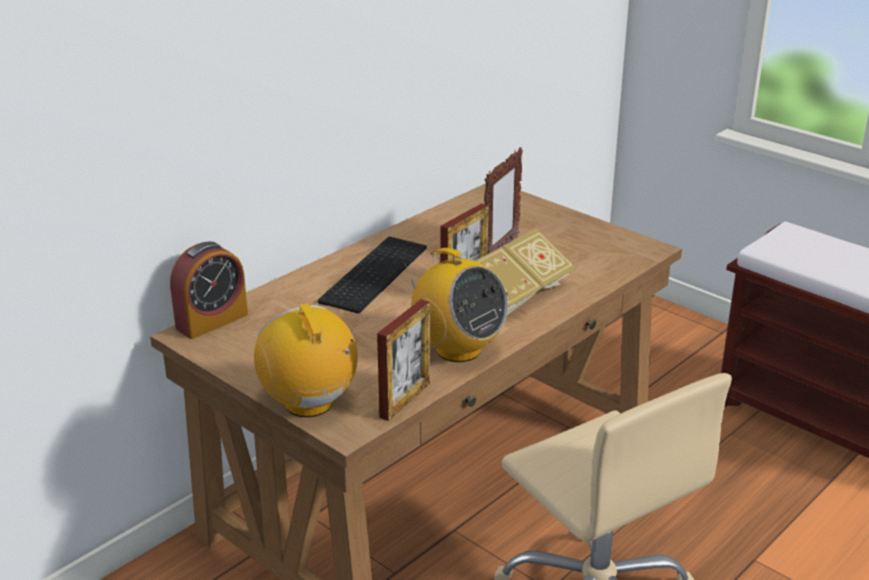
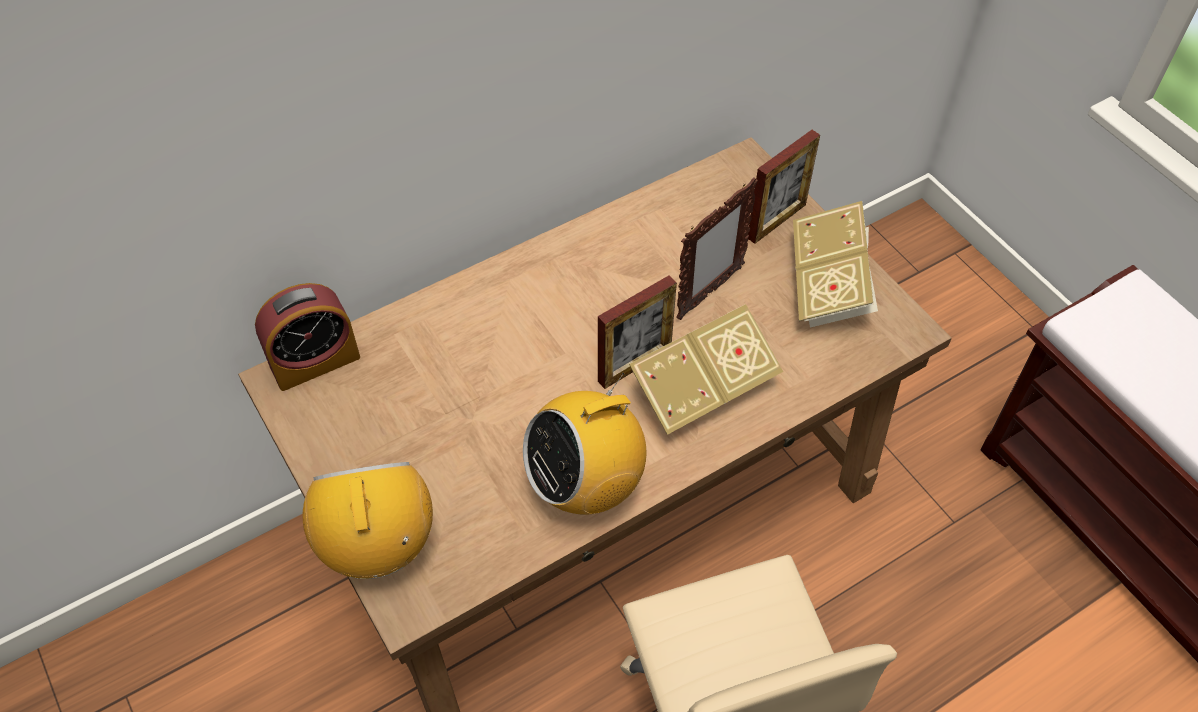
camera: 15 degrees right, 25 degrees up
(372, 273) = (533, 306): keyboard -> none
(405, 400) = (491, 567): picture frame -> picture frame (776, 221)
(457, 349) = (586, 484): radio -> radio turned 90 degrees clockwise
(584, 236) = (829, 285): none -> book

